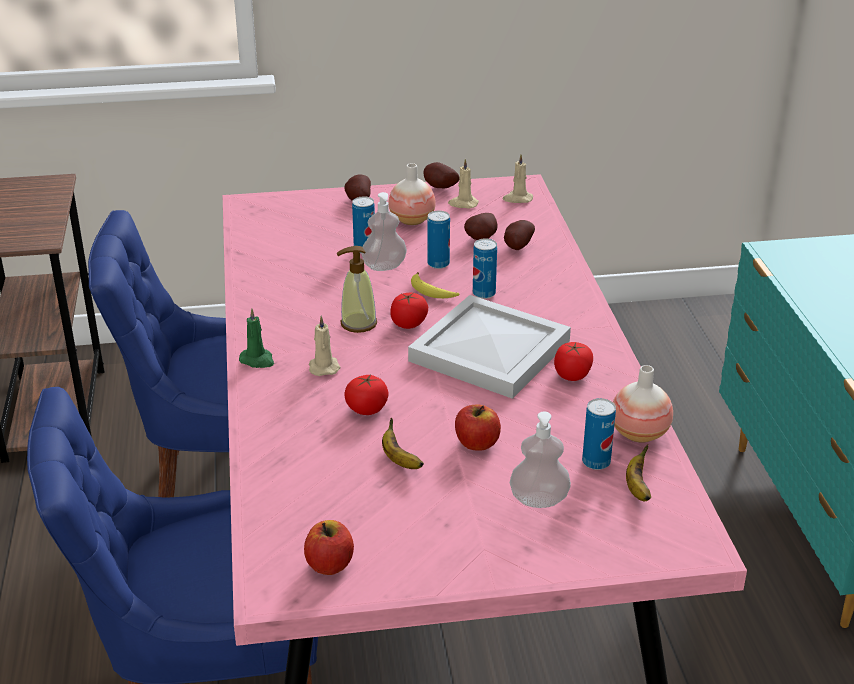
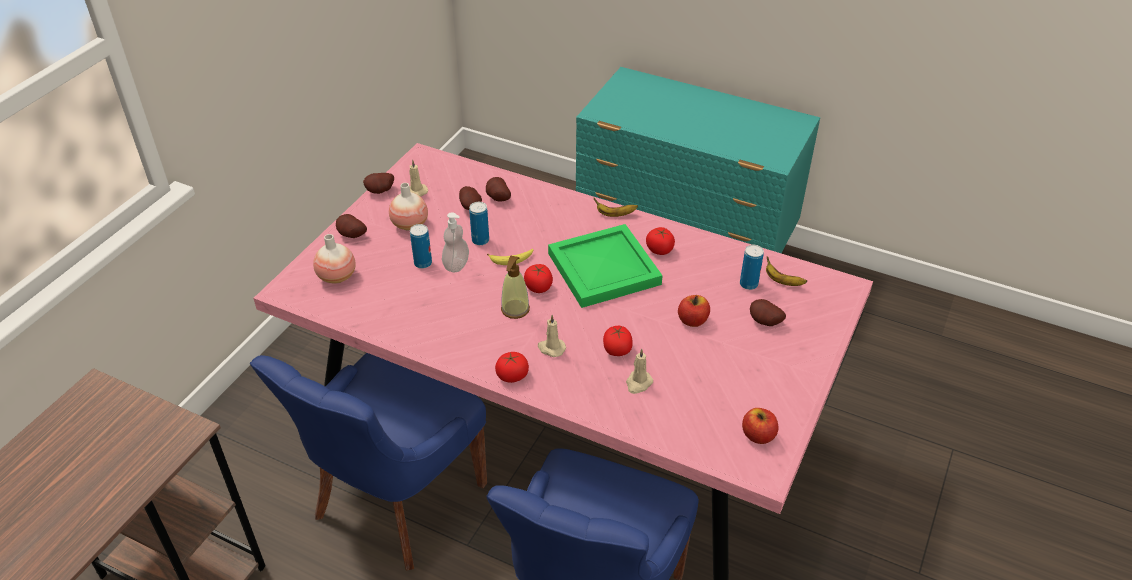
camera: 55 degrees left, 10 degrees up
(257, 360) = (512, 376): green candle -> tomato
(399, 460) = (682, 360): banana -> banana (615, 214)
(484, 293) = (537, 239): can -> none
(489, 349) = (602, 268): white tray -> green tray
(517, 199) = (438, 168): beige candle -> beige candle (638, 383)
(539, 500) = (764, 323): soap dispenser -> potato
(639, 433) = (736, 255): vase -> vase (337, 276)

